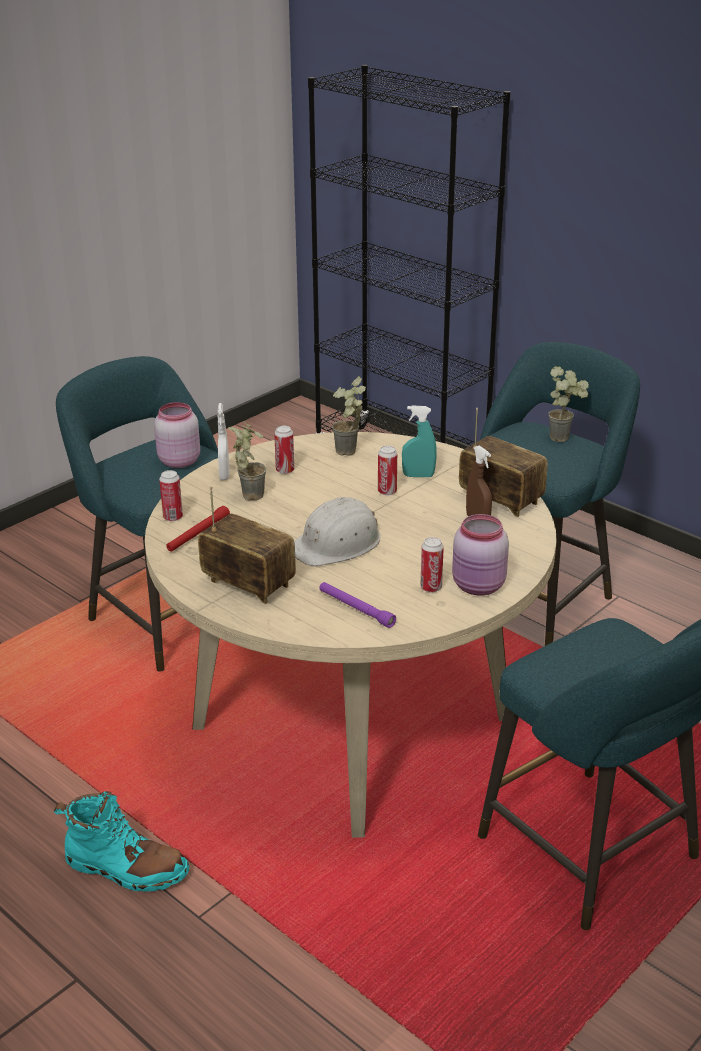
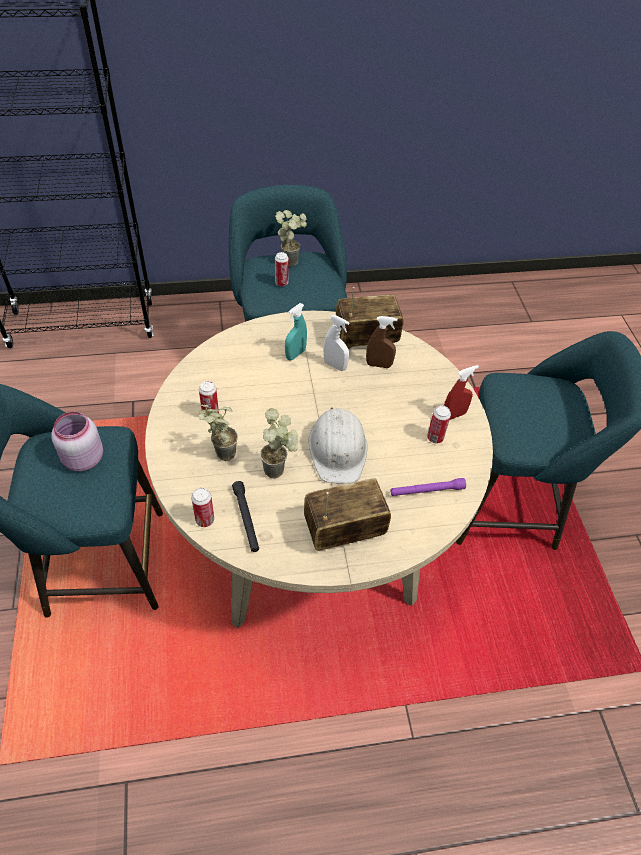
camera: 55 degrees left, 20 degrees up
(126, 868) = (337, 756): turquoise boot -> none
(198, 534) = (246, 519): red flashlight -> black flashlight
(224, 474) = (176, 451): white spray bottle -> white spray bottle (335, 365)
(350, 454) = (228, 367): potted plant -> potted plant (280, 470)
(387, 491) = (299, 382): can -> can (281, 283)
(479, 586) = (453, 415): pink jar -> red spray bottle

